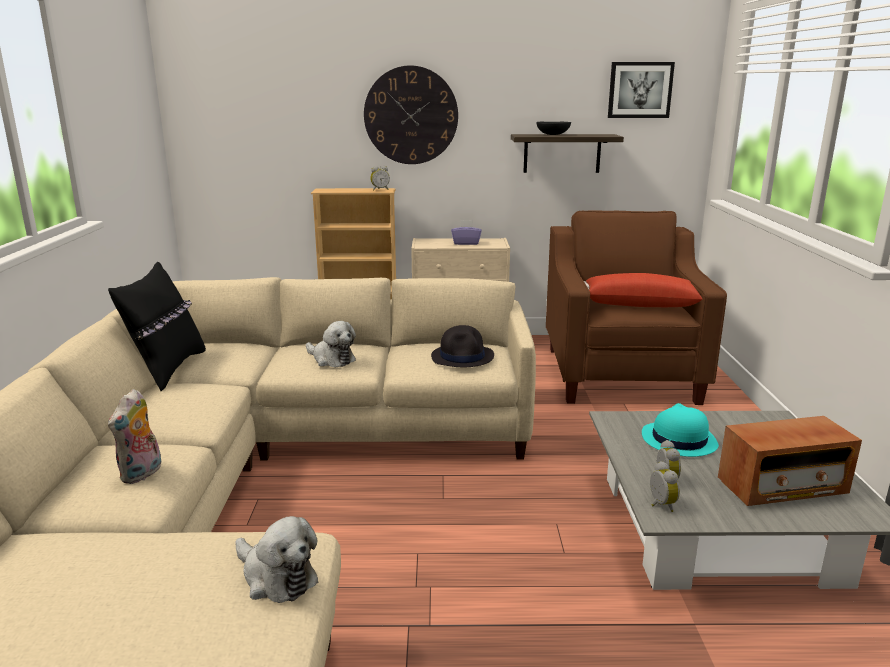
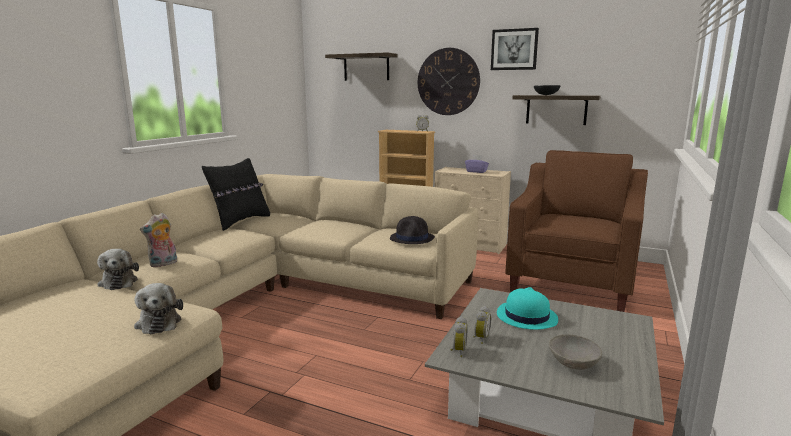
camera: 25 degrees right, 5 degrees down
(275, 92) = (366, 67): none -> shelf
(331, 359) = (331, 229): plush toy -> plush toy (118, 282)
(640, 90) = (622, 61): picture -> picture (514, 49)
(640, 304) = (578, 223): red pillow -> none
(782, 487) = (574, 363): radio -> grey bowl

